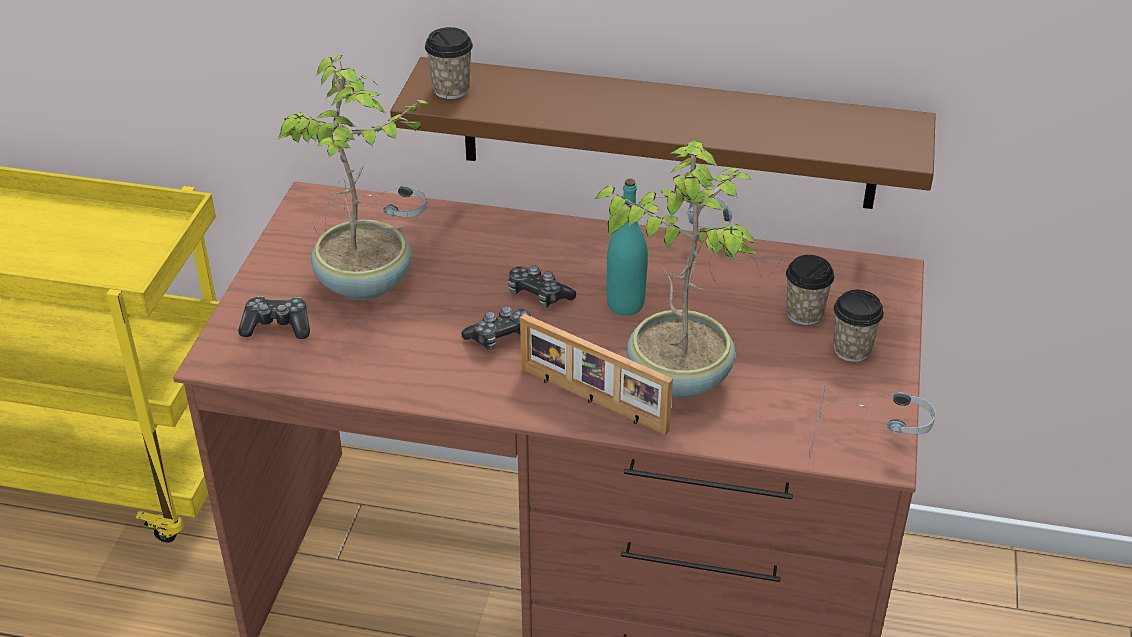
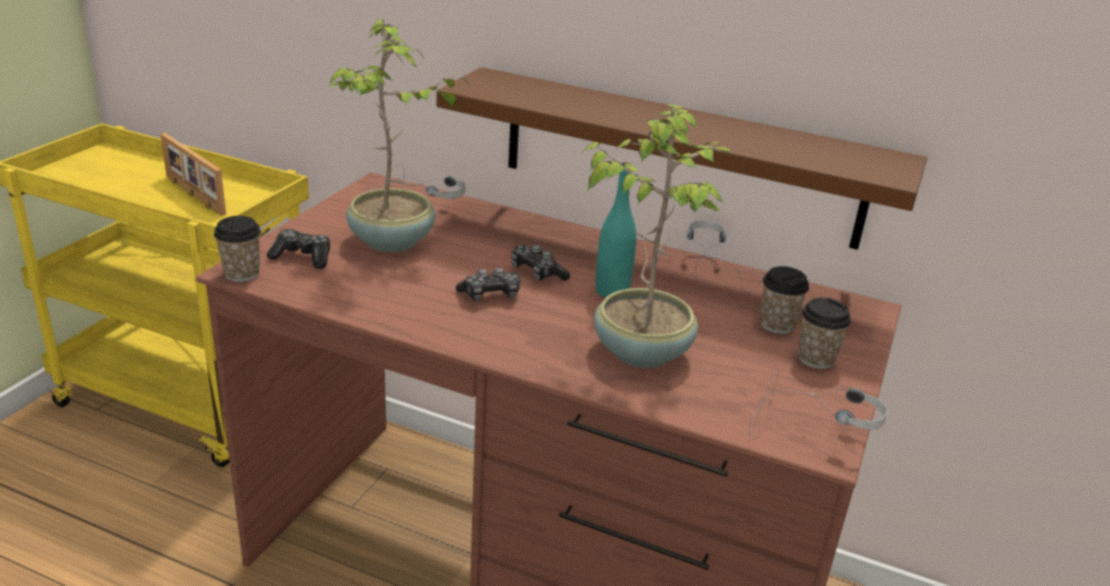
camera: 10 degrees right, 10 degrees down
(451, 90) = (494, 86): cup -> cup (242, 274)
(592, 401) = (553, 355): picture frame -> picture frame (193, 195)

